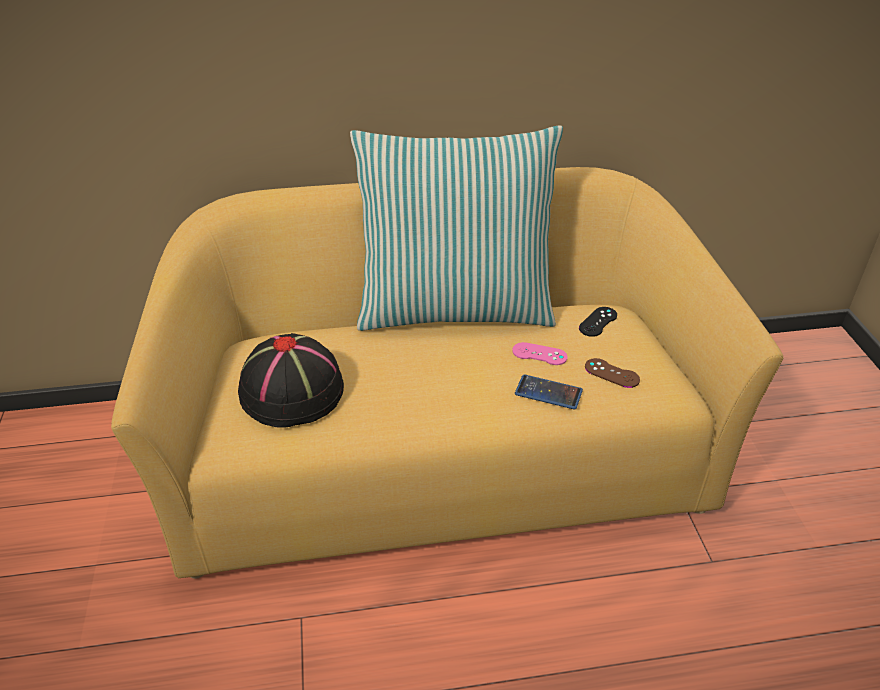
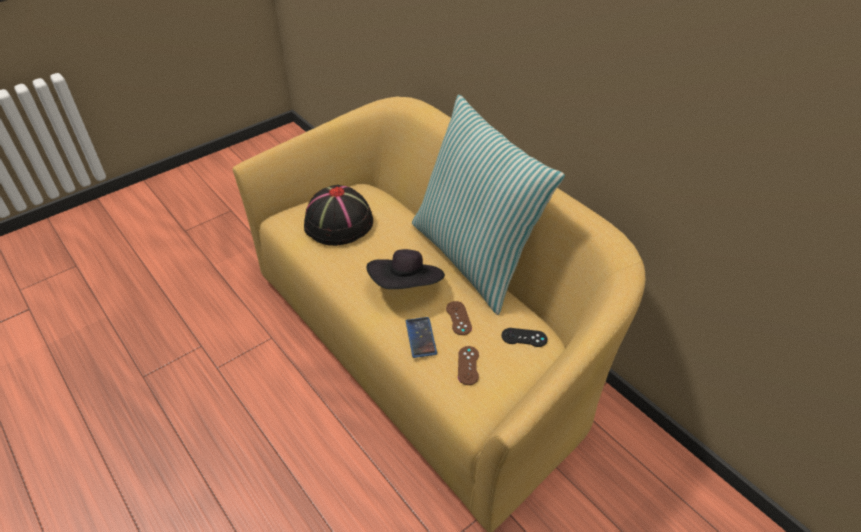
camera: 60 degrees right, 5 degrees up
(460, 374) = (407, 286): none -> black hat
(539, 354) = (458, 318): pink game controller -> brown game controller

